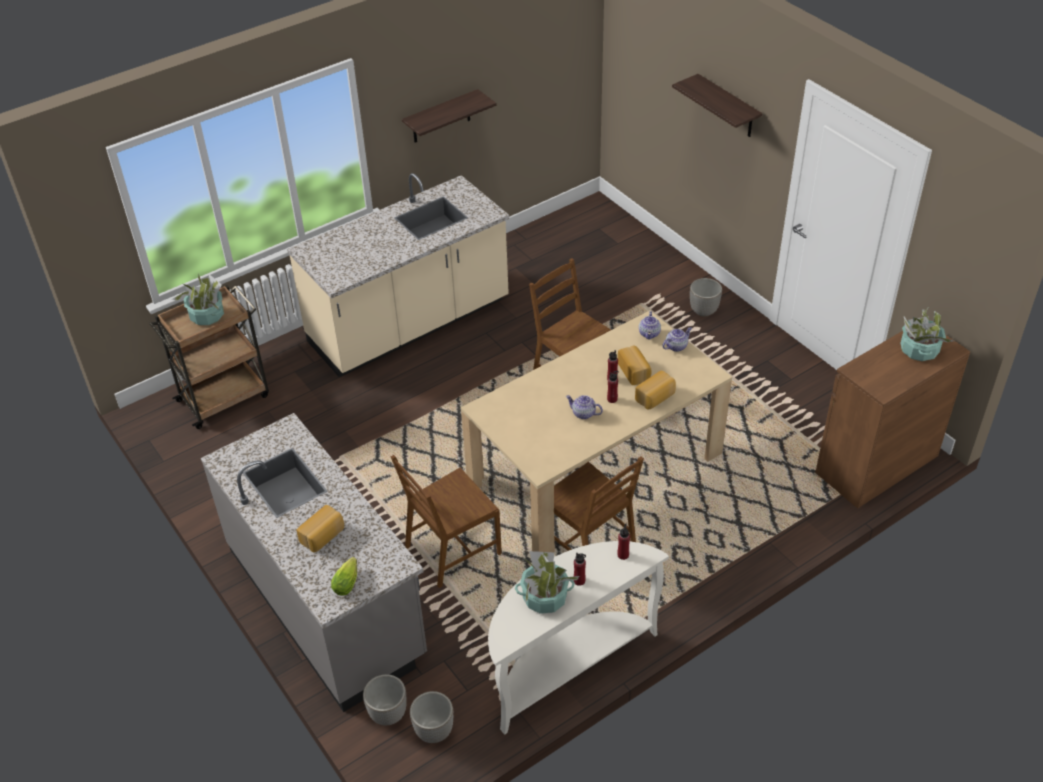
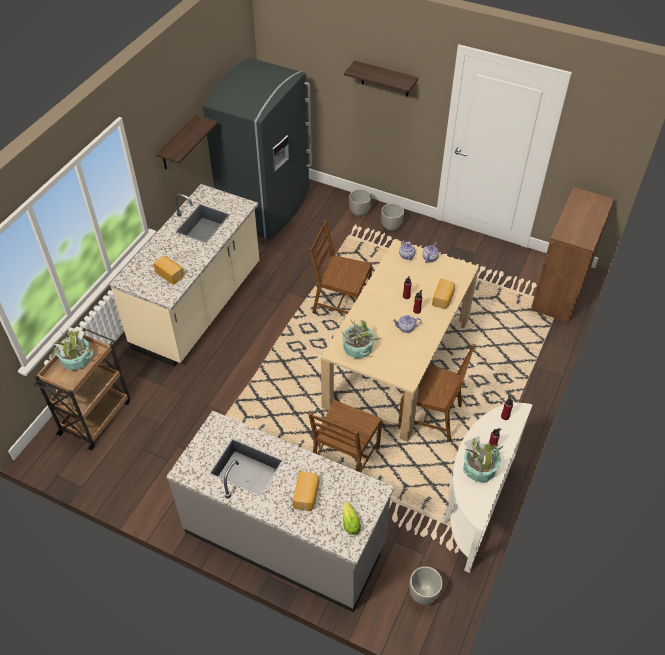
camera: 30 degrees left, 5 degrees up
(388, 714) = (385, 598): planter -> planter (360, 212)
(565, 239) = (267, 207): none -> grey fridge
(634, 371) = (417, 286): bread -> bread (170, 274)
(919, 350) = (586, 208): potted plant -> potted plant (357, 348)

